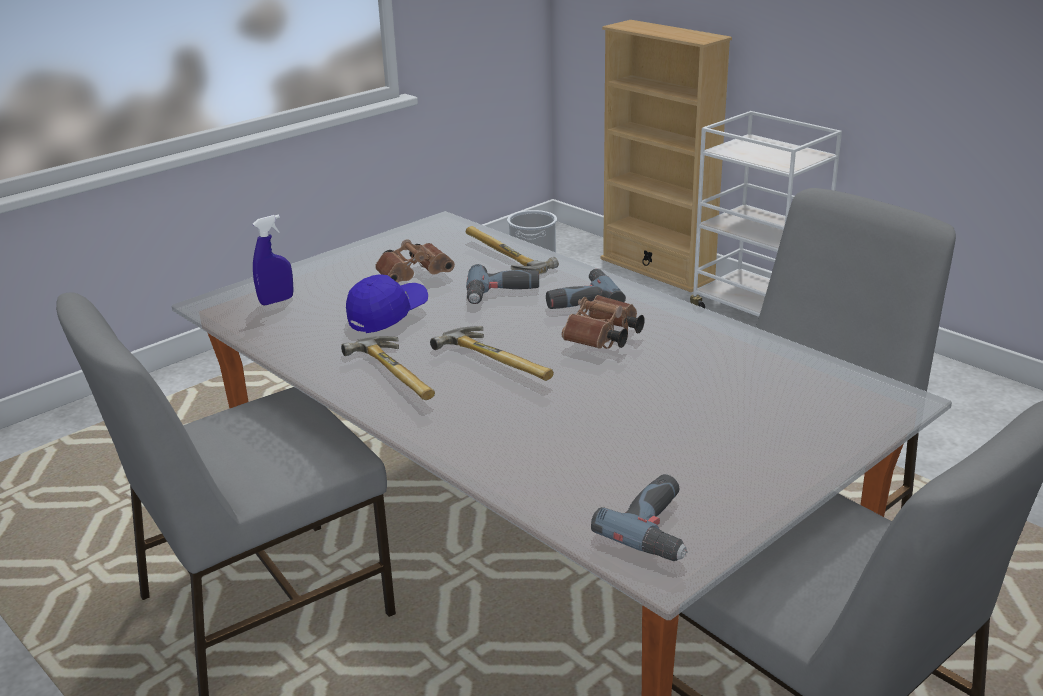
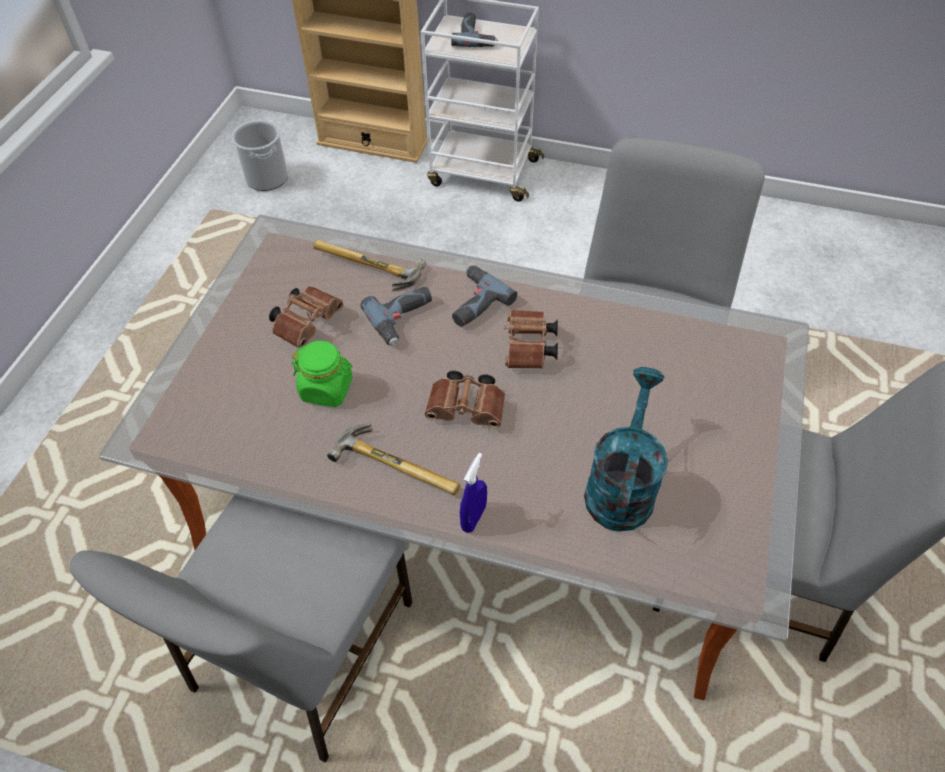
camera: 30 degrees left, 25 degrees up
(276, 301) = (204, 409): blue spray bottle -> blue spray bottle (473, 518)
(388, 315) = (327, 389): blue cap -> green jar
(500, 359) = (468, 409): hammer -> brown binoculars
(600, 447) = (621, 484): none -> turquoise watering can
(659, 527) = (722, 554): power drill -> power drill (476, 36)

